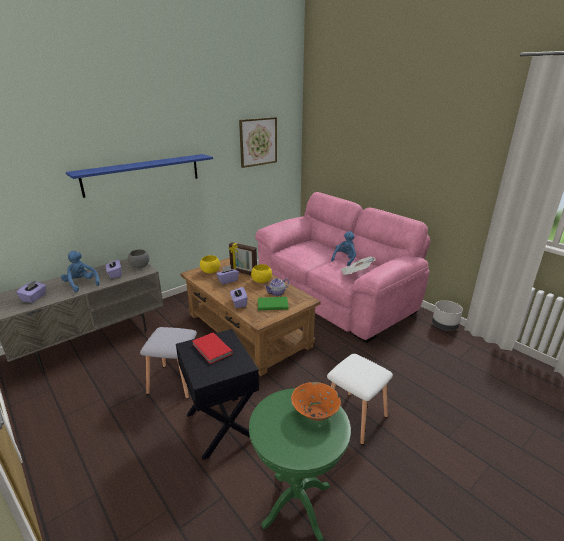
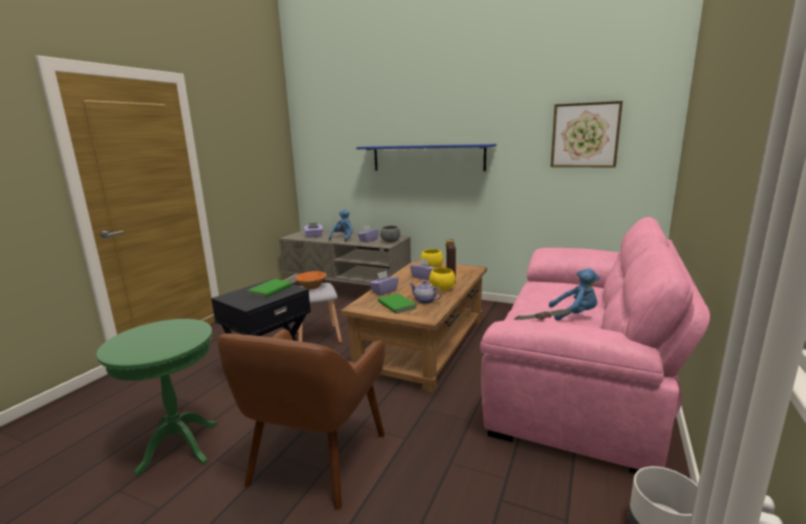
camera: 65 degrees right, 10 degrees down
(211, 349) = (269, 290): red book -> green book
(315, 413) = (172, 342): orange bowl -> orange bowl (312, 287)
(355, 418) = (316, 460): white stool -> brown armchair

